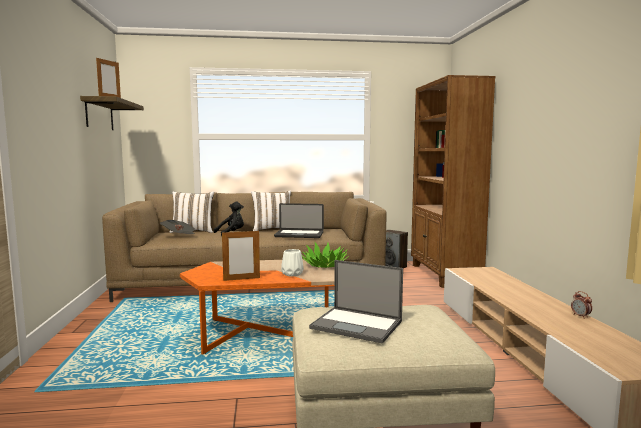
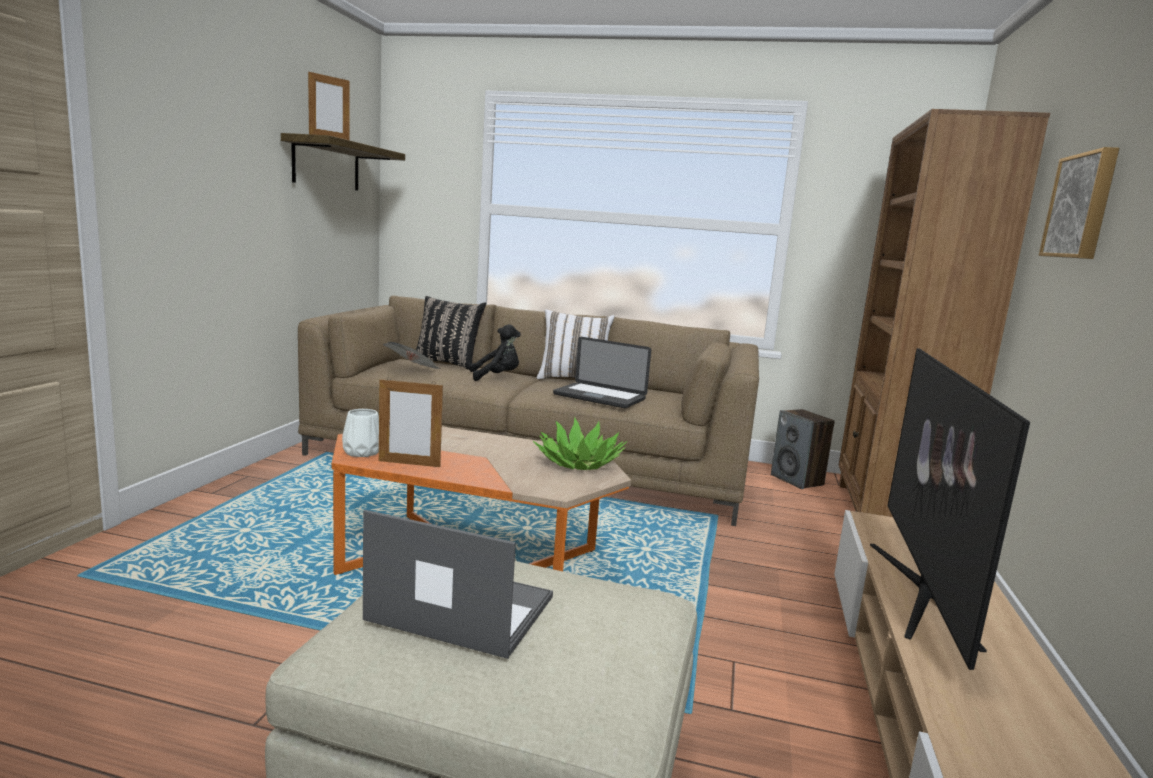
camera: 20 degrees right, 5 degrees up
(193, 231) = (448, 364): white pillow -> black pillow
(292, 274) = (501, 470): white vase -> white vase (362, 452)
(357, 325) = (459, 608): laptop -> laptop turned 150 degrees clockwise
(503, 291) = (920, 591): none -> television
(523, 115) = (1082, 206): none -> picture
(580, 316) = (1057, 705): alarm clock -> none

